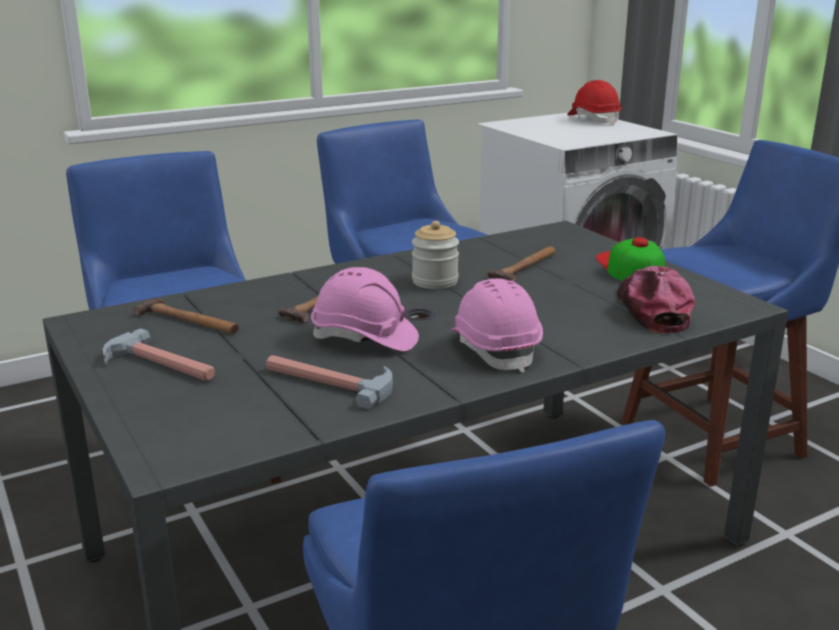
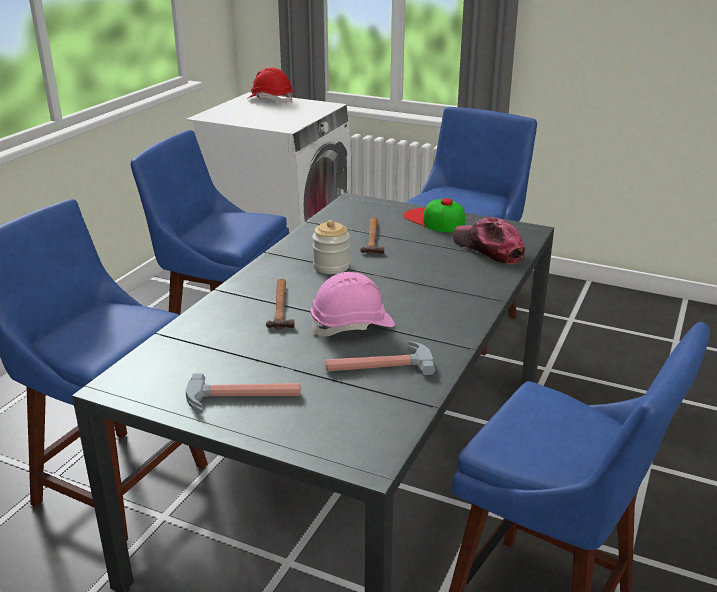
camera: 35 degrees left, 5 degrees up
(188, 321) = (204, 355): hammer -> none
(494, 349) = (441, 305): pink hard hat -> none

